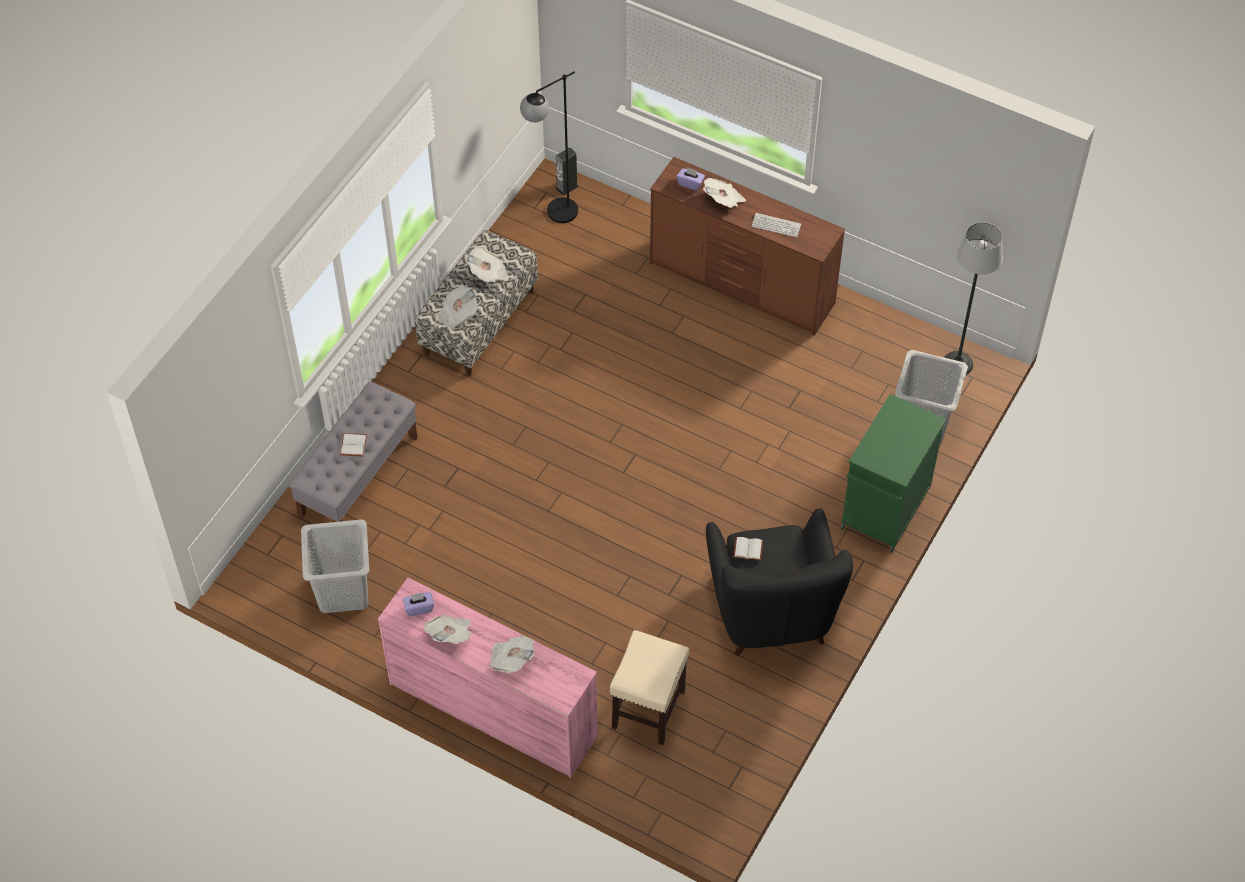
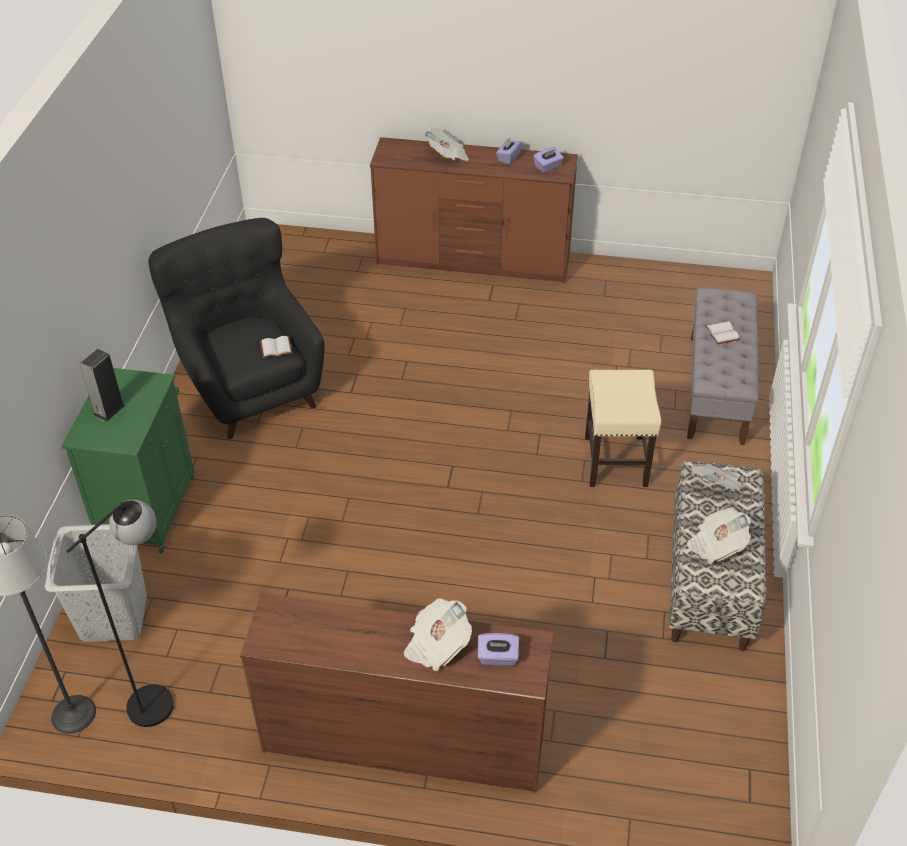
camera: 160 degrees right, 10 degrees down
(342, 591) = (658, 302): grey laundry basket -> none
(450, 635) = (508, 158): newspaper -> purple tissue box
(493, 709) = (473, 260): pink dresser -> brown dresser
(553, 216) = (715, 763): black floor lamp -> black floor lamp (162, 694)
(567, 187) = (726, 822): speaker -> speaker (109, 409)
(648, 708) = (340, 292): beige stool -> beige stool (616, 462)
(776, 226) = (344, 628): keyboard -> none

